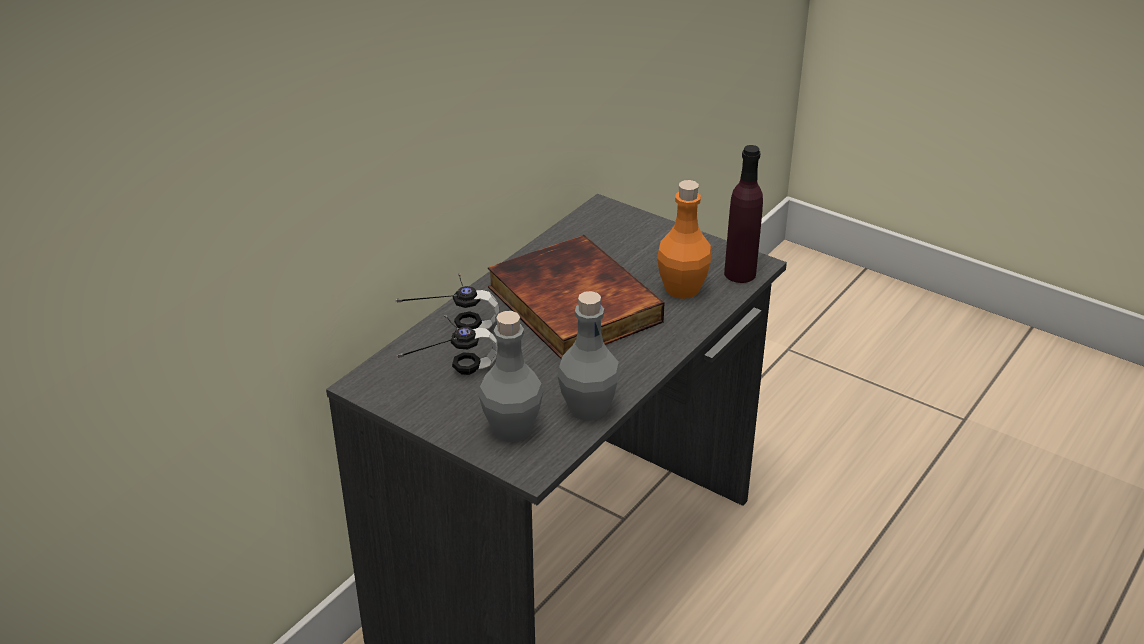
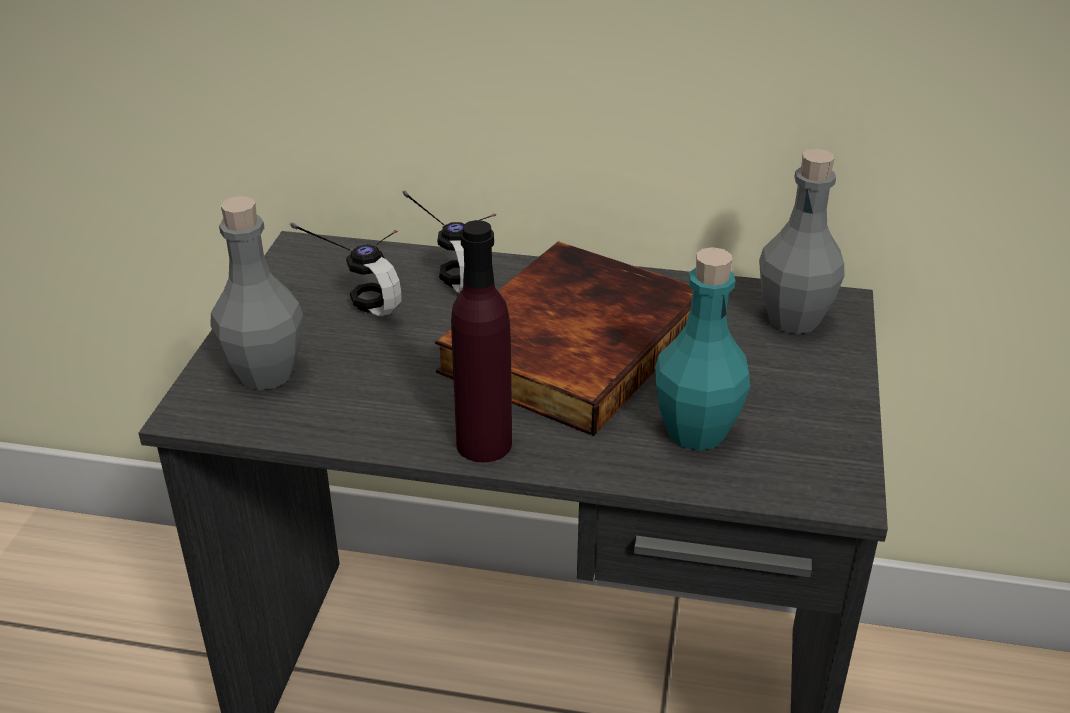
camera: 65 degrees right, 0 degrees up
(588, 408) = (341, 423): grey bottle -> grey bottle (793, 319)
(682, 289) = (696, 432): orange bottle -> turquoise bottle
(740, 273) = (795, 482): purple bottle -> purple bottle (484, 444)

